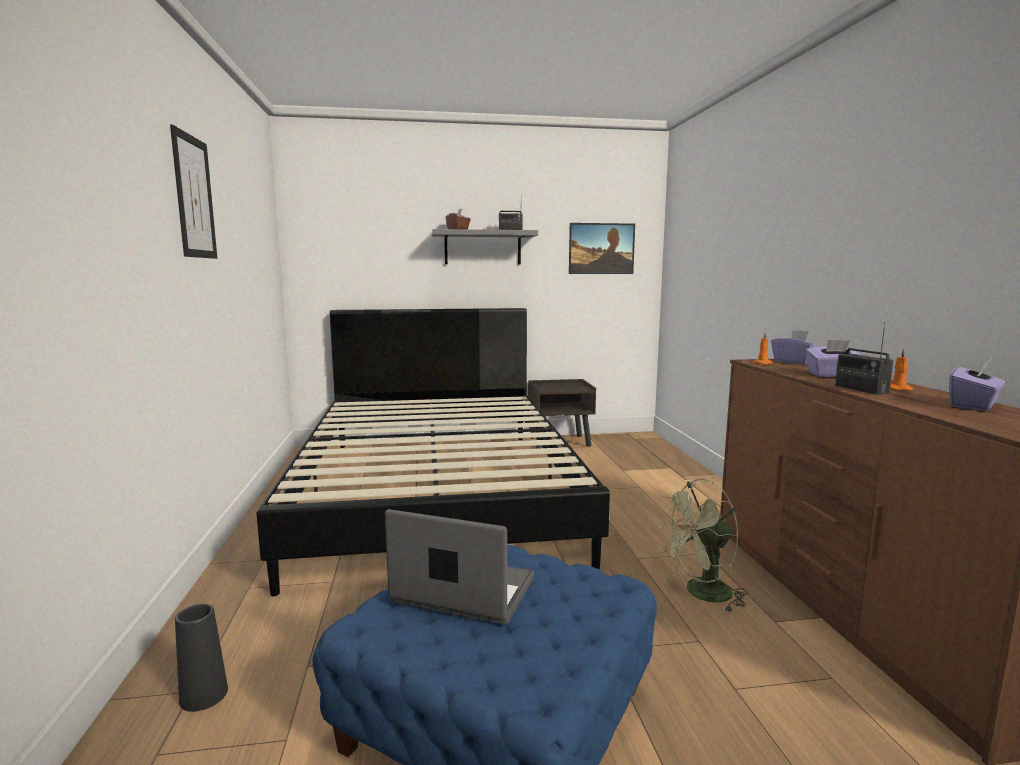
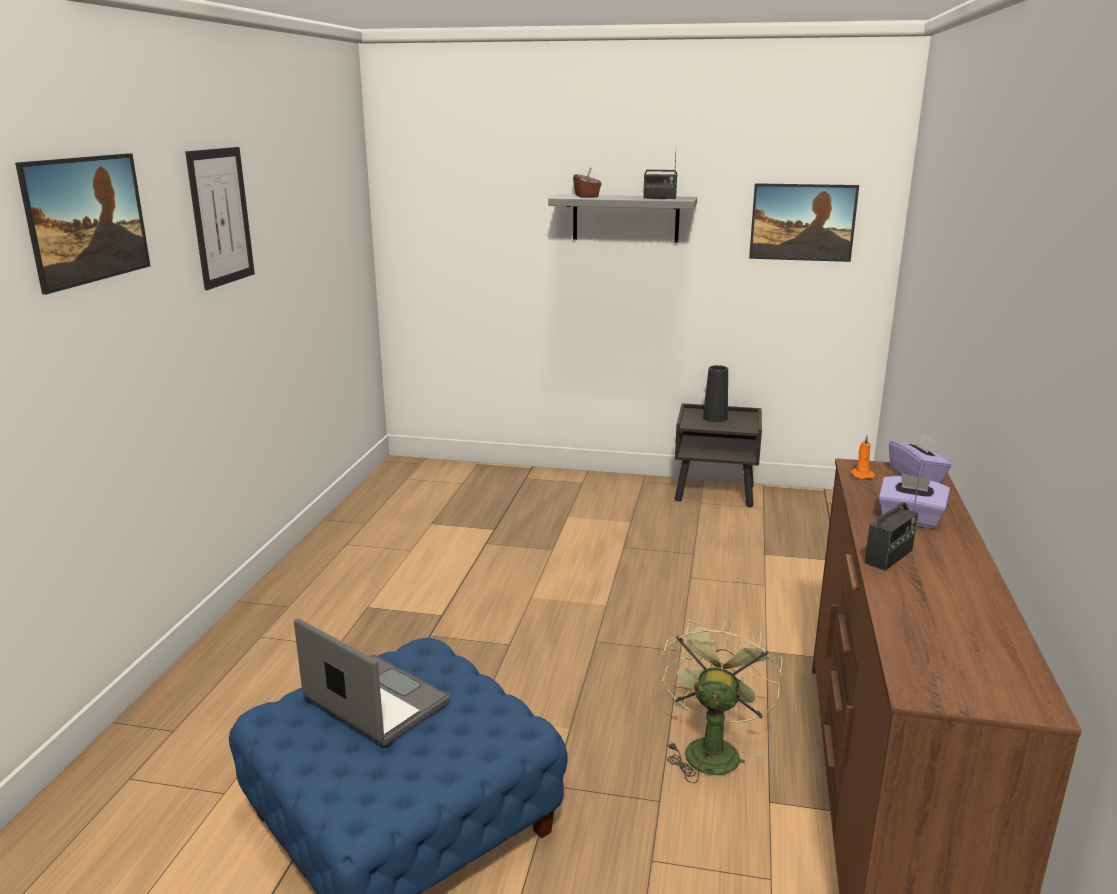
camera: 20 degrees right, 10 degrees up
(99, 171) = (93, 249): none -> picture
(204, 695) = (180, 737): black vase -> black vase (715, 418)
(437, 491) = (509, 548): black bed -> none
(701, 594) = (711, 748): green fan -> green fan turned 105 degrees clockwise
(860, 389) = (889, 557): radio -> radio turned 135 degrees counterclockwise
(897, 389) = (942, 564): orange candle -> none
(973, 405) = (973, 616): purple tissue box -> none

